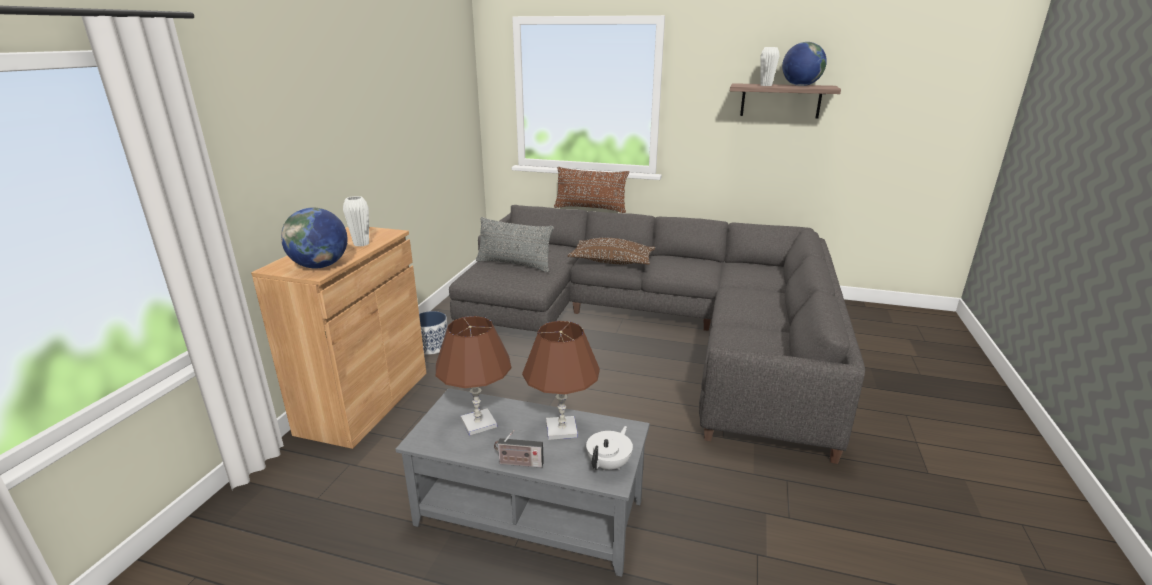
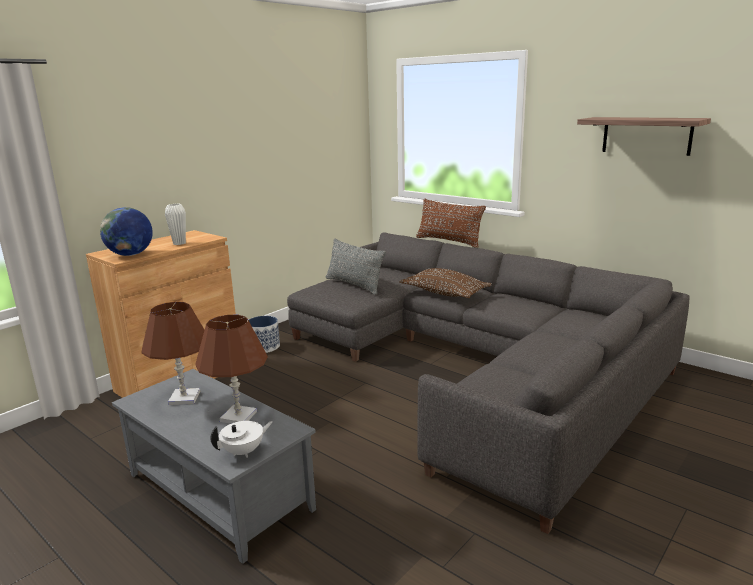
camera: 25 degrees right, 5 degrees down
(518, 463) = (179, 433): radio -> none
(766, 85) = (621, 118): white vase -> none
(800, 86) = (661, 118): globe -> none

